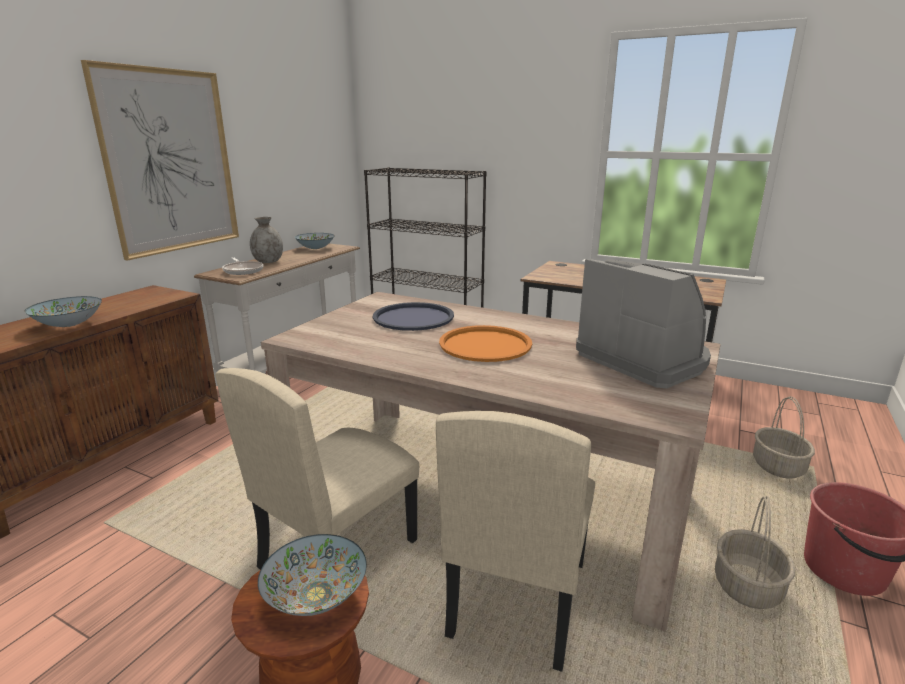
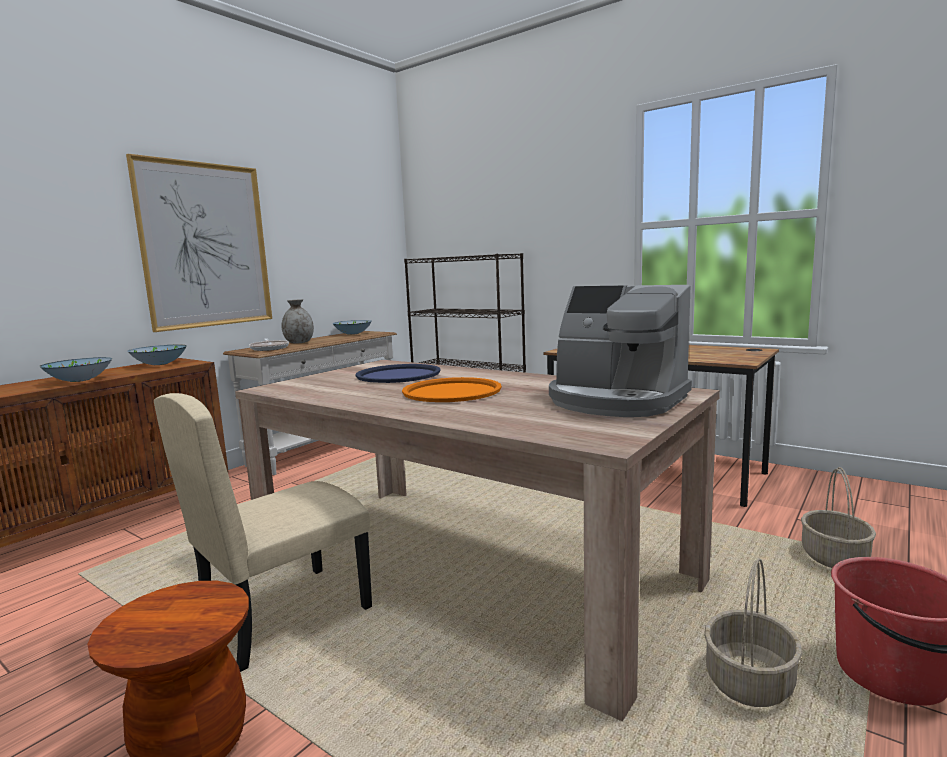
camera: 10 degrees right, 10 degrees down
(316, 594) = (187, 616): bowl -> bowl (160, 364)
(517, 597) = (457, 671): beige chair -> none
(643, 359) = (616, 401): coffee machine -> coffee machine turned 150 degrees clockwise

